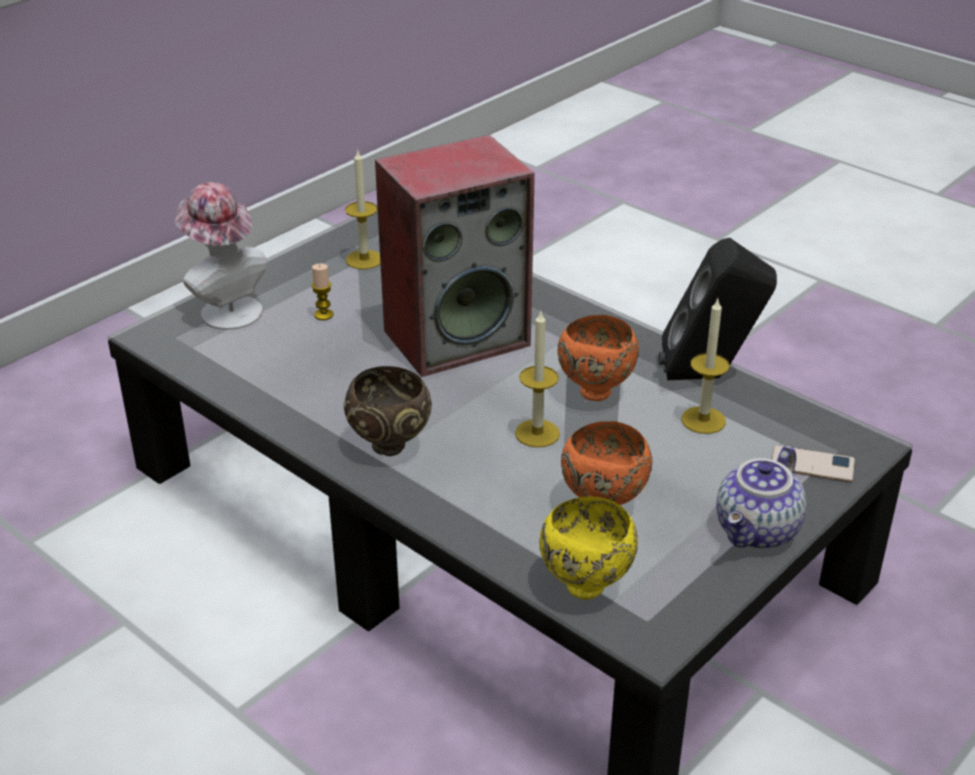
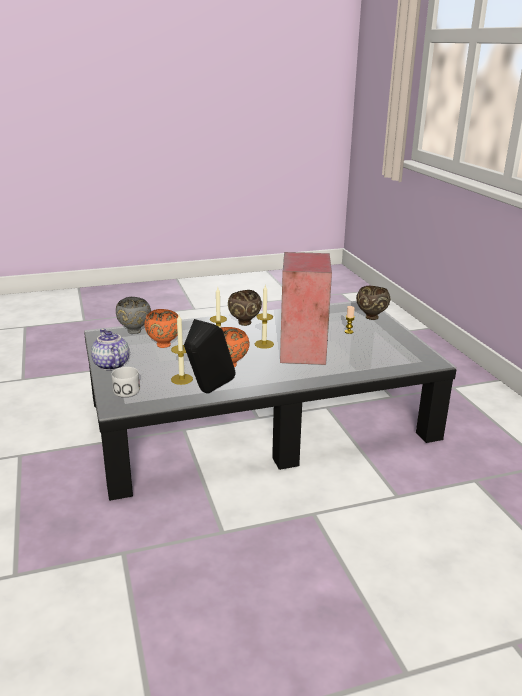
camera: 120 degrees right, 10 degrees down
(226, 309) = (370, 317): hat -> brown bowl
(364, 259) = (393, 349): candle -> candle (264, 344)
(586, 585) = (135, 331): yellow bowl -> grey bowl
(812, 464) = (123, 390): phone -> white mug

